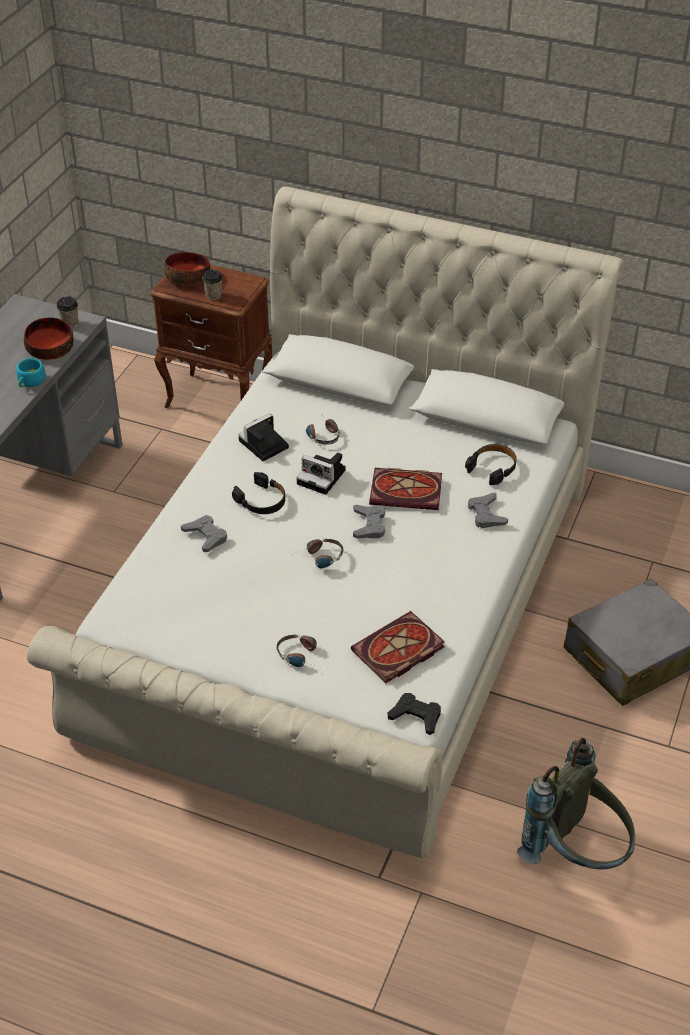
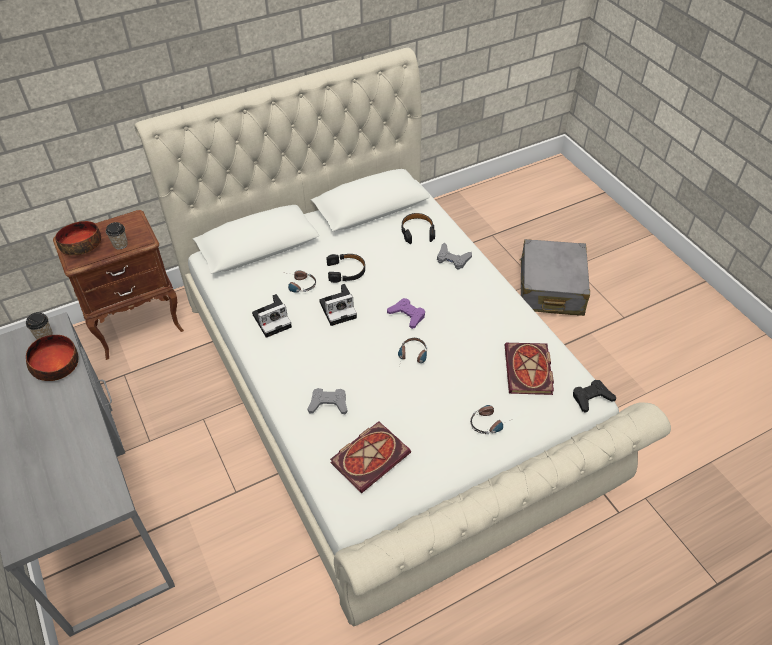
camera: 50 degrees left, 5 degrees up
(30, 382) = (78, 400): turquoise cup -> none
(261, 500) = (326, 353): black headphones -> black headphones (346, 271)
(262, 445) = (273, 320): camera -> camera turned 120 degrees counterclockwise
(369, 525) = (407, 315): grey game controller -> purple game controller
(408, 491) = (396, 279): book -> book (370, 456)
(576, 854) = (668, 406): grey backpack -> none

